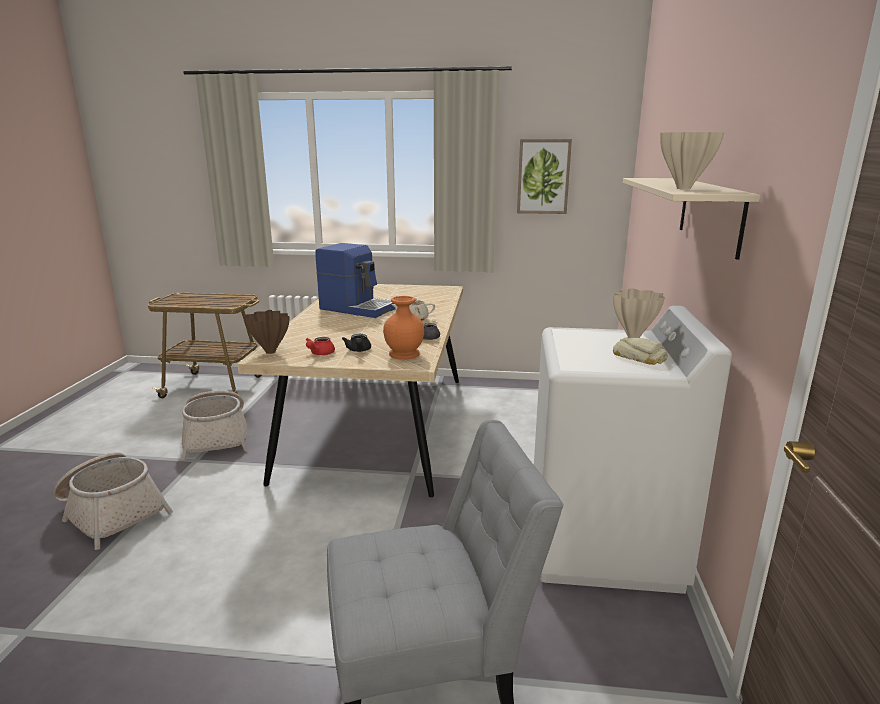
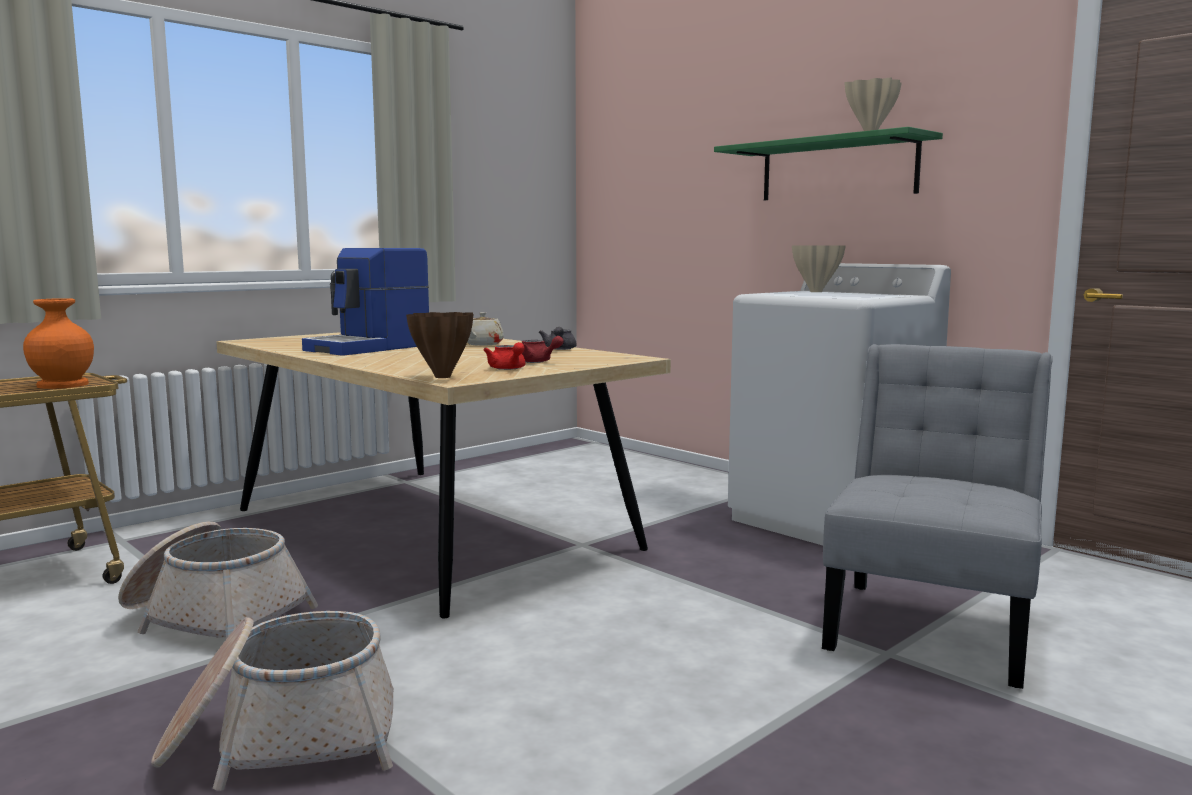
camera: 50 degrees left, 10 degrees down
(357, 308) = (370, 348): coffee machine -> coffee machine turned 150 degrees clockwise
(358, 350) = (537, 362): black teapot -> red teapot
(403, 354) = (592, 357): orange vase -> orange vase (61, 385)
(543, 176) = (492, 173): picture -> none
(639, 357) = (865, 294): bread -> none
(710, 214) = (837, 170): beige shelf -> green shelf

